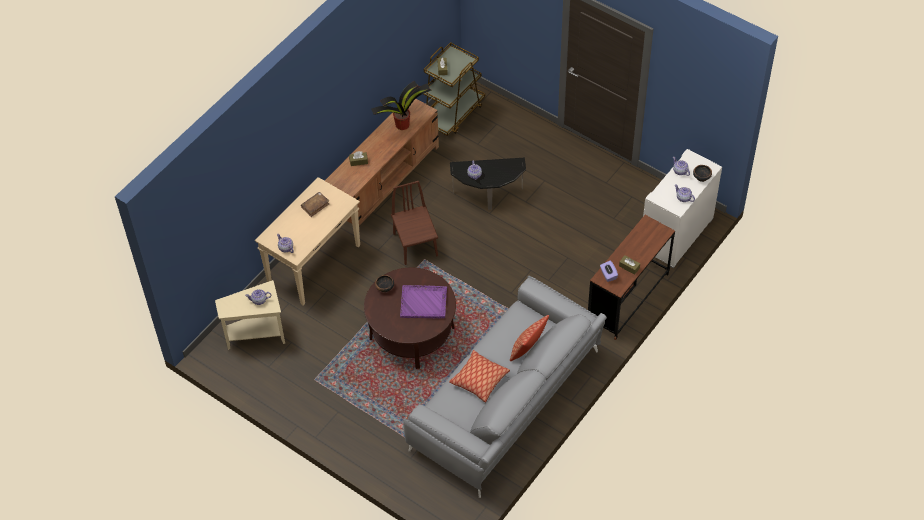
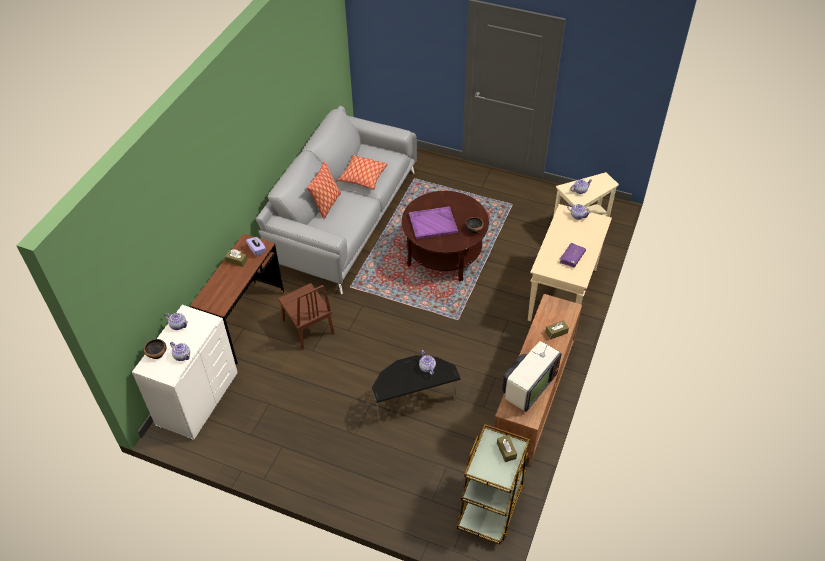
camera: 165 degrees right, 5 degrees down
(315, 206) = (572, 258): brown book -> purple book
(403, 124) = (527, 387): potted plant -> television
(415, 244) = (472, 332): brown chair -> brown chair (308, 327)

